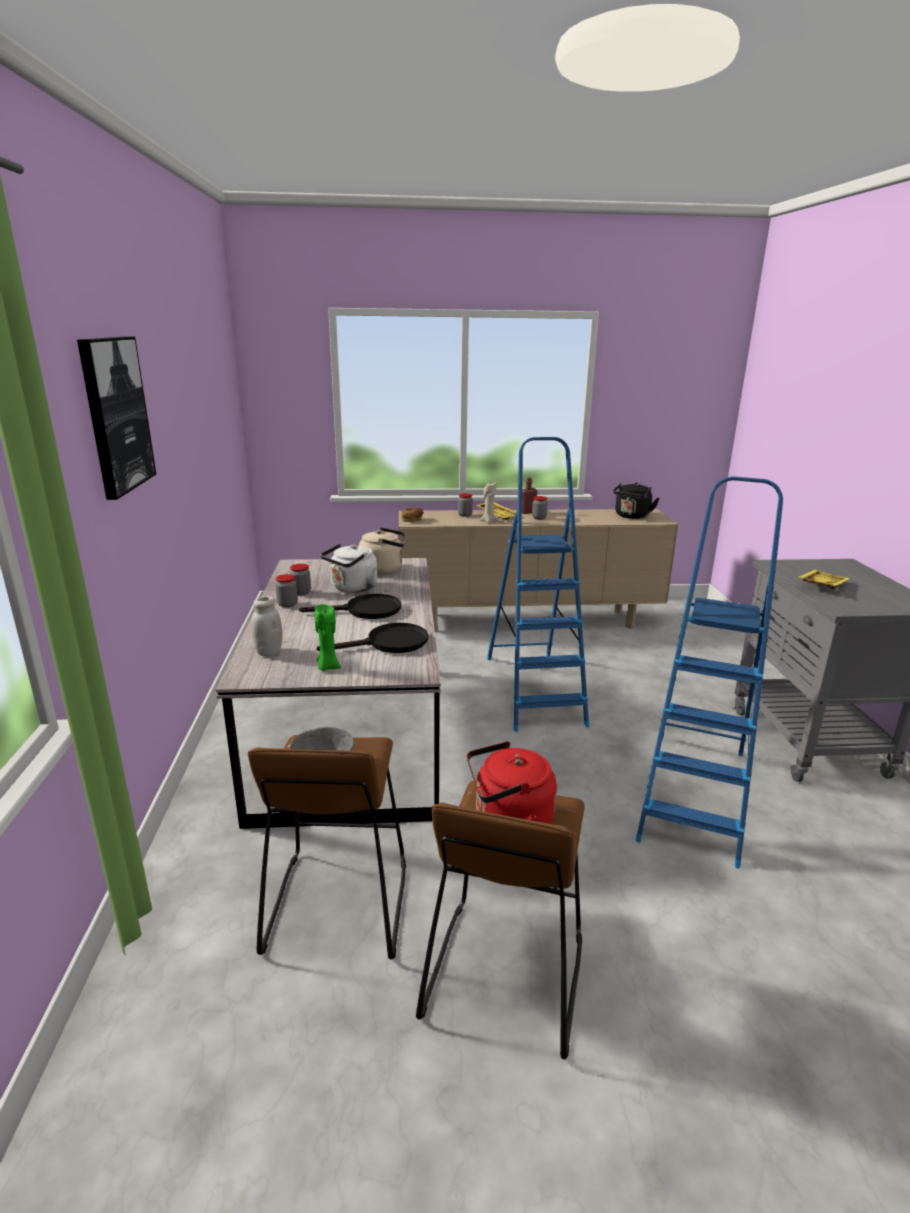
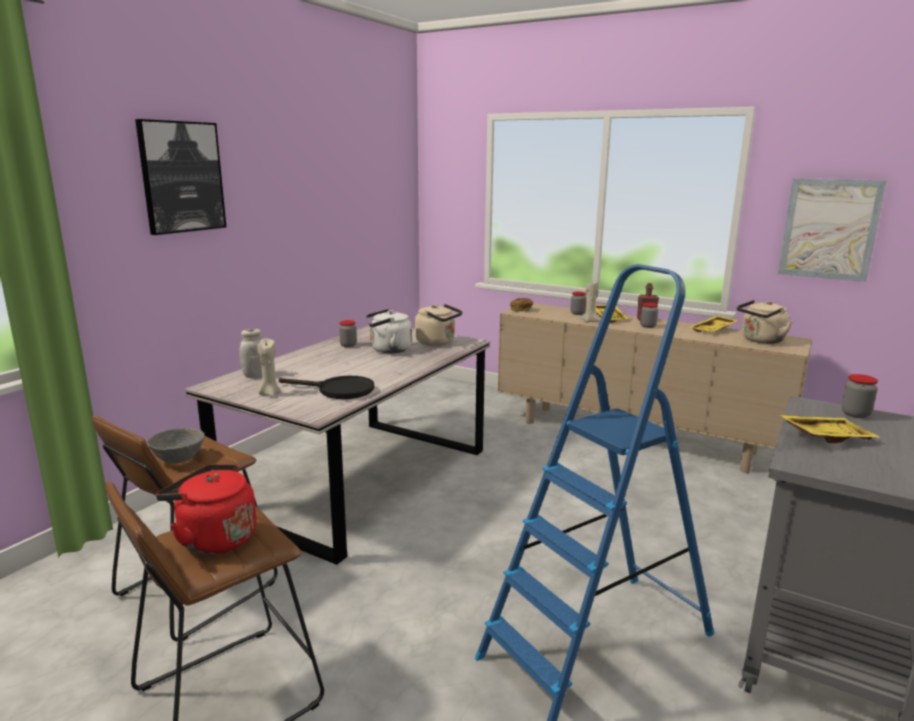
camera: 35 degrees right, 5 degrees down
(287, 604) = (324, 350): jar -> jar (855, 414)
(327, 667) = (269, 394): green candle -> beige candle
(365, 611) = (367, 366): black frying pan -> none
(534, 689) = (557, 495): blue step ladder -> none
(588, 513) = (713, 330): none -> yellow tray
(631, 516) = (760, 340): black kettle -> beige kettle
(658, 417) = (829, 229): none -> picture

